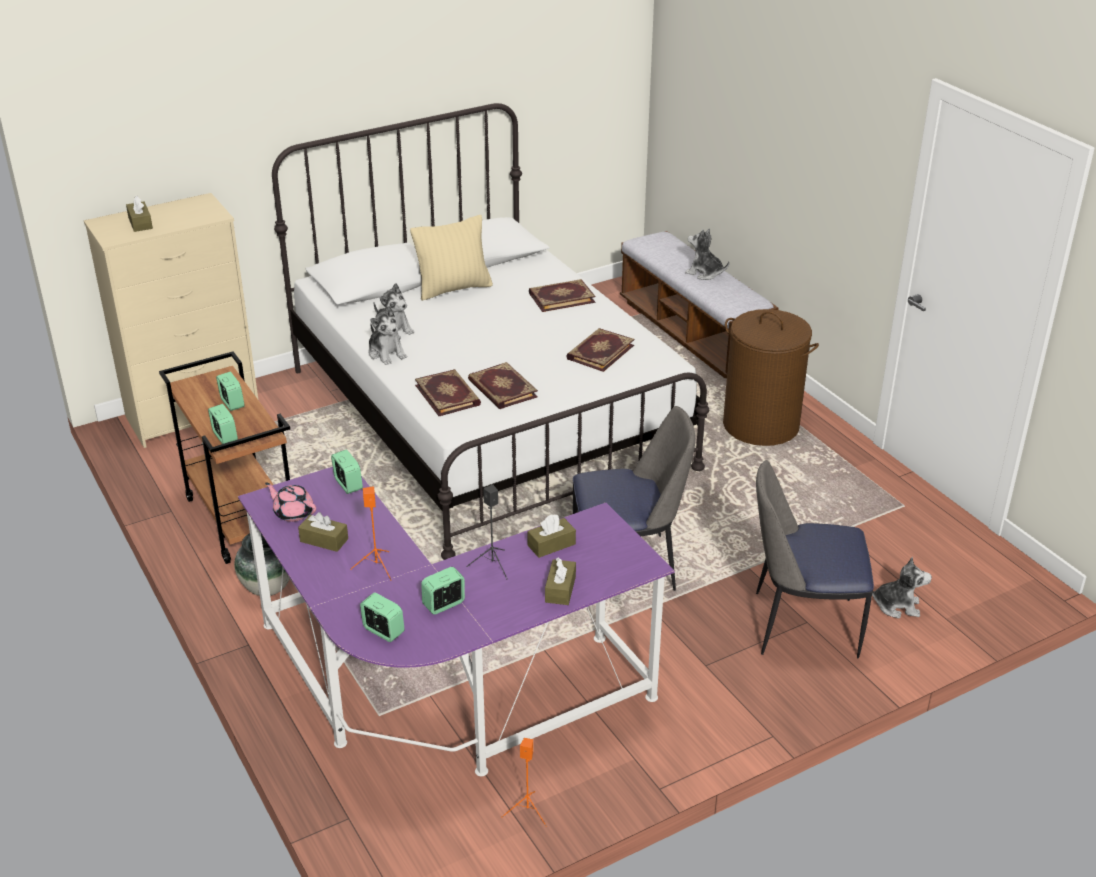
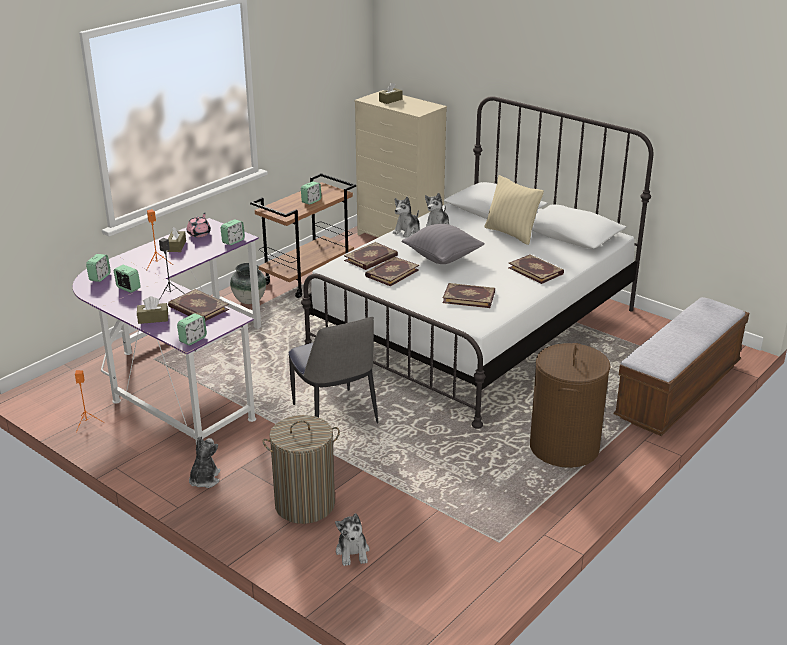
camera: 70 degrees right, 5 degrees down
(224, 437) = (276, 207): alarm clock -> alarm clock (193, 339)
(484, 346) = (442, 258): none -> grey pillow
(551, 545) = (198, 308): brown tissue box -> book
(704, 273) = (683, 337): plush toy -> plush toy (204, 479)
(801, 625) = (305, 504): chair -> laundry basket

